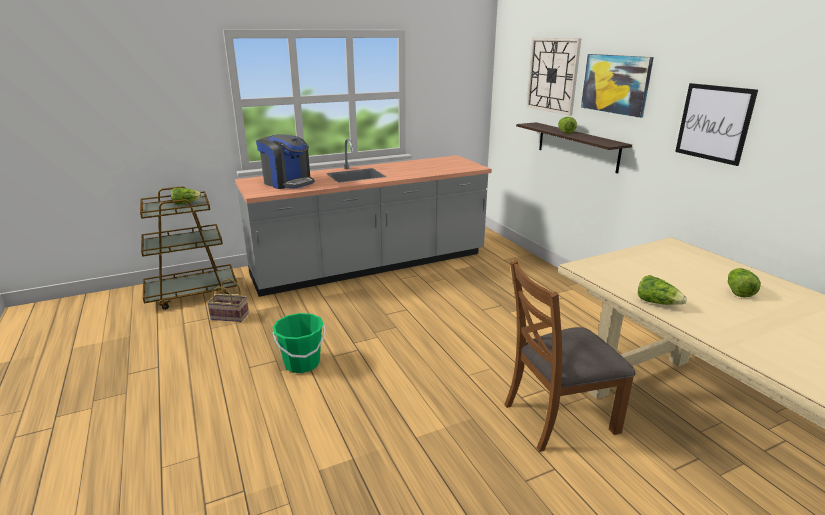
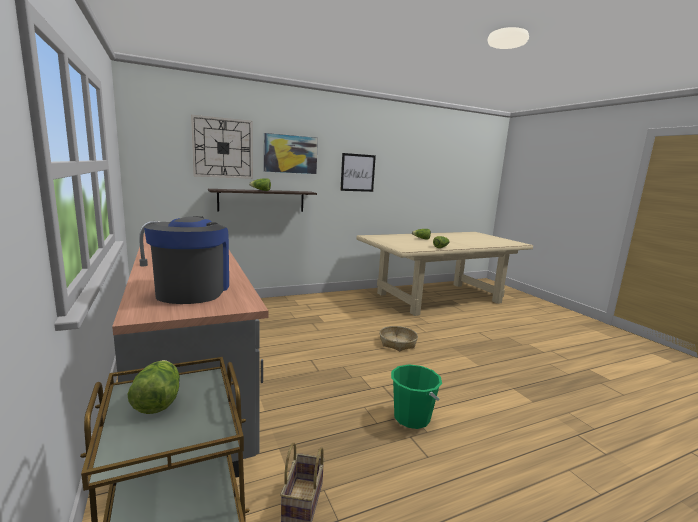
camera: 90 degrees left, 10 degrees down
(288, 182) = (193, 290): coffee machine -> coffee machine turned 45 degrees counterclockwise
(466, 366) = (397, 343): none -> basket
(558, 417) = (439, 325): brown chair -> none

